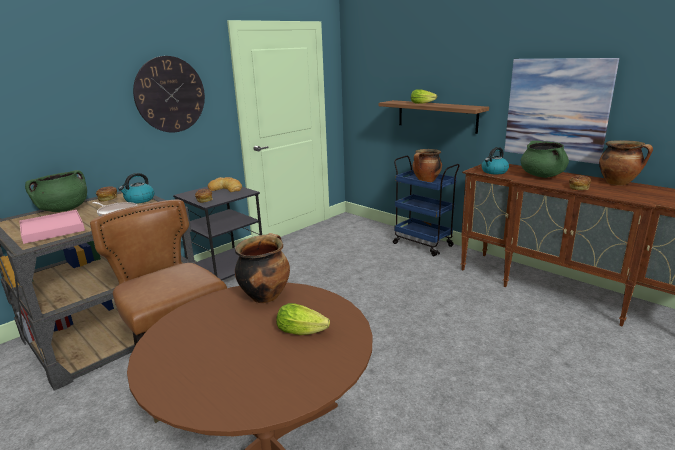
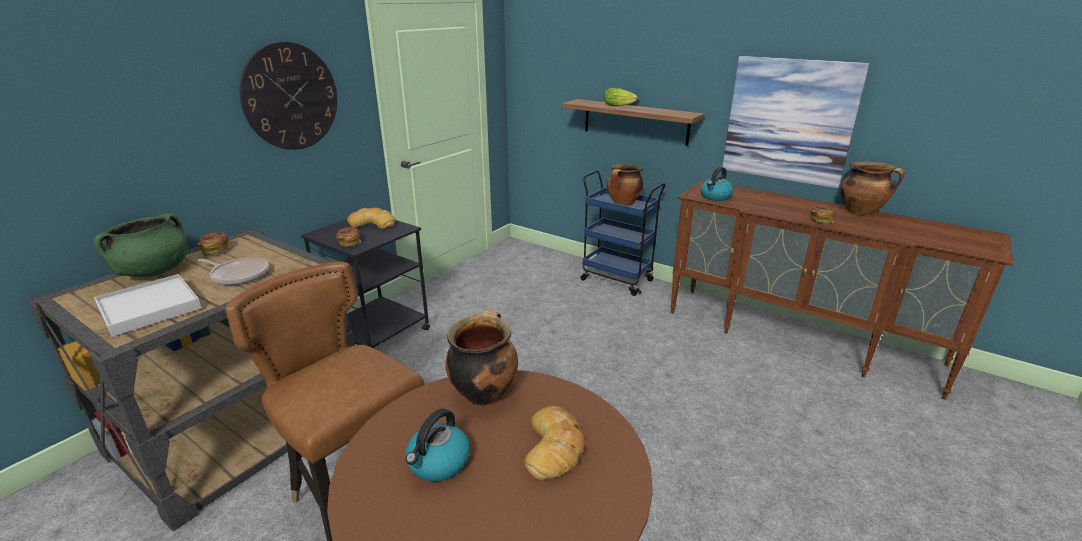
camera: 10 degrees left, 5 degrees up
(52, 229) = (149, 308): pink tray -> white tray
(139, 200) = (264, 251): kettle -> kettle (438, 463)
(304, 331) = (555, 447): lettuce -> bread
(542, 176) = (773, 202): green cooking pot -> none

